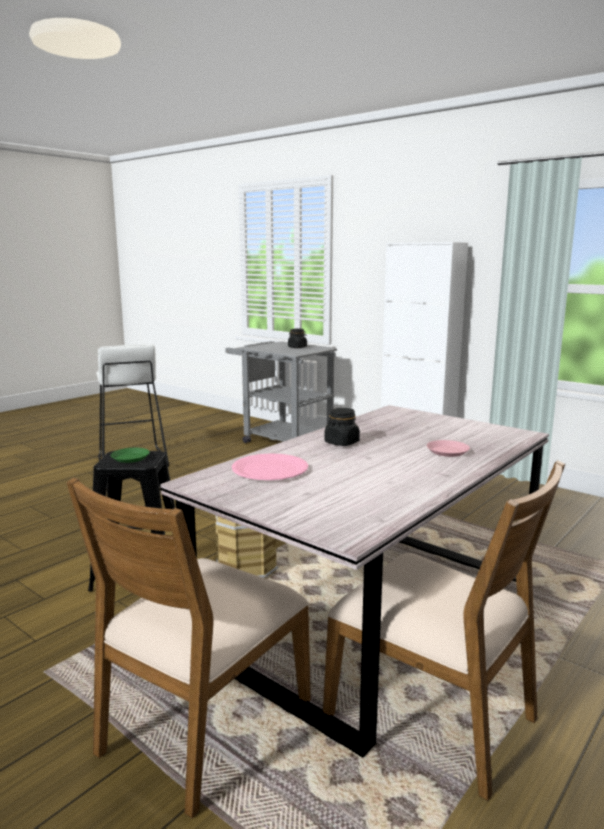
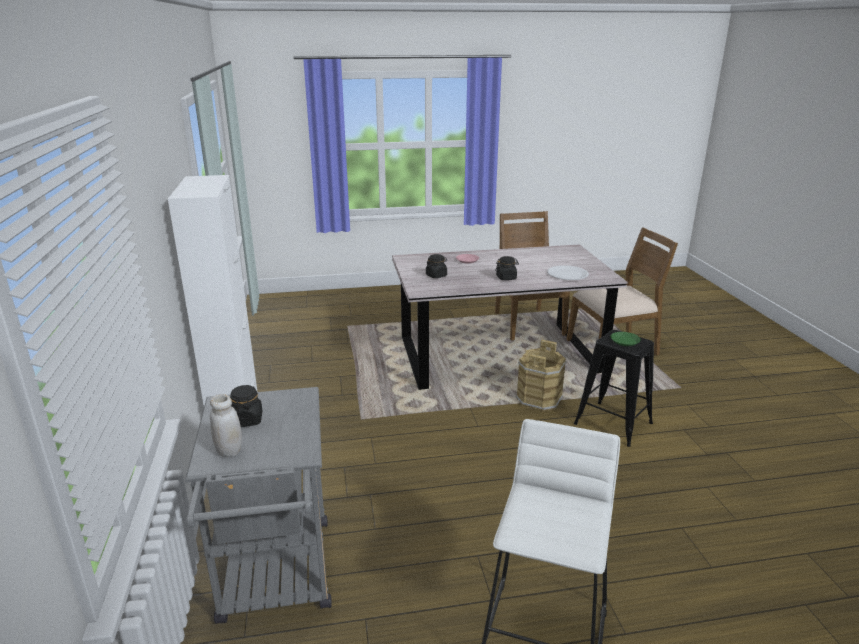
camera: 140 degrees left, 10 degrees up
(270, 469) = (567, 274): pink plate -> white plate
(282, 344) = (229, 450): none -> white jar
(422, 425) = (436, 275): none -> black jar

